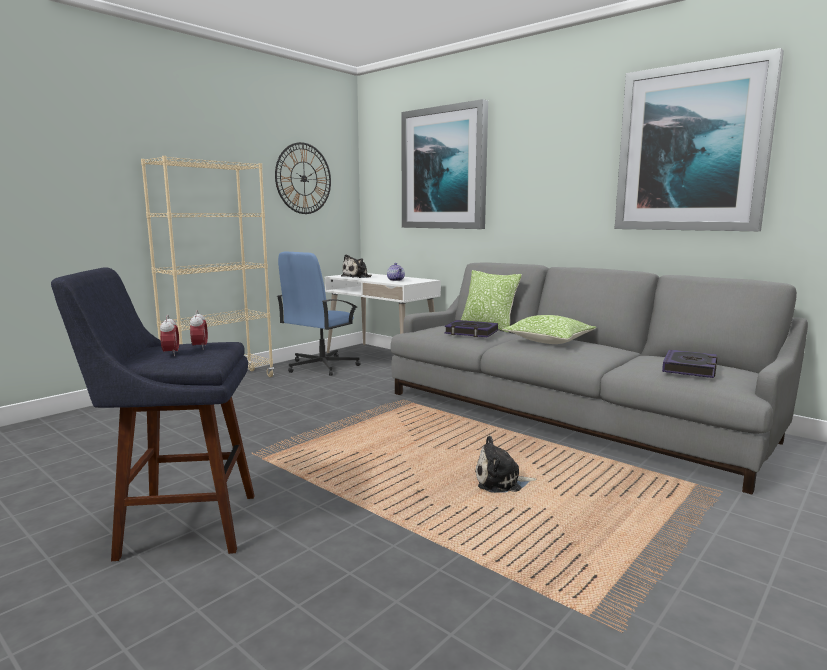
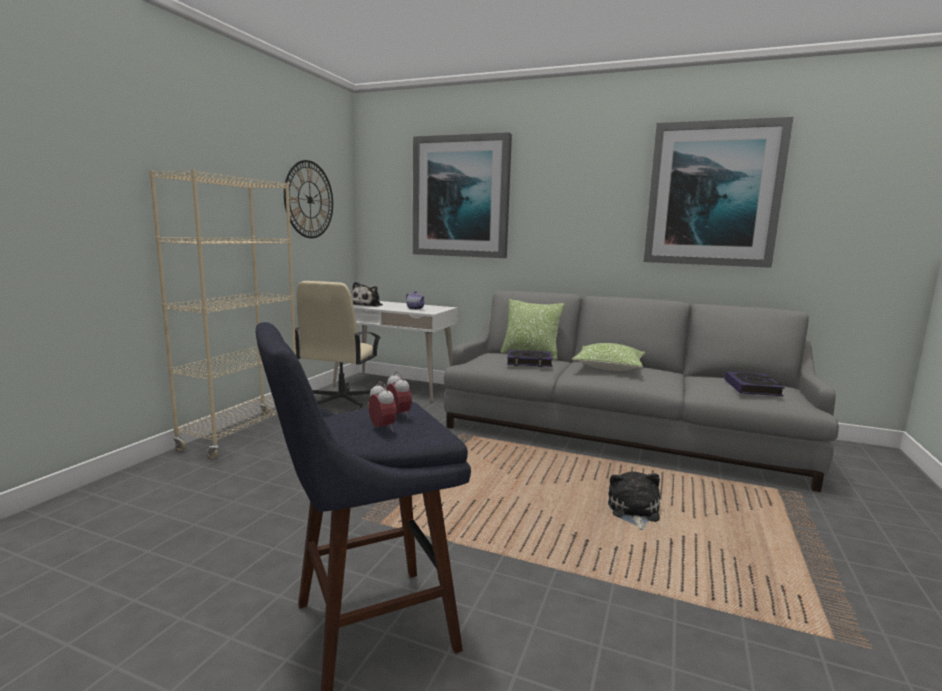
camera: 20 degrees left, 0 degrees up
(321, 366) = (340, 402): blue office chair -> beige office chair
(501, 482) = (633, 512): plush toy -> plush toy turned 120 degrees clockwise

